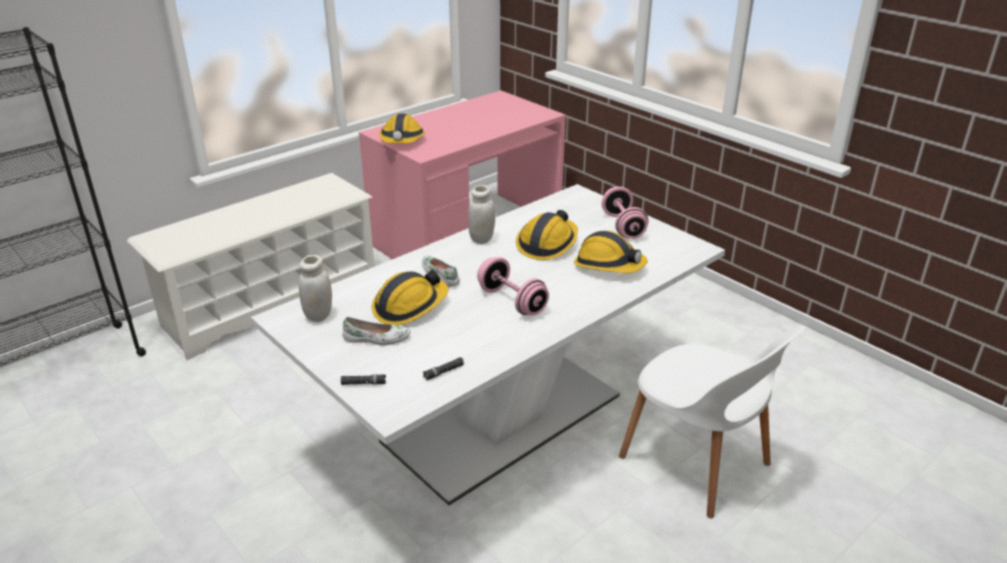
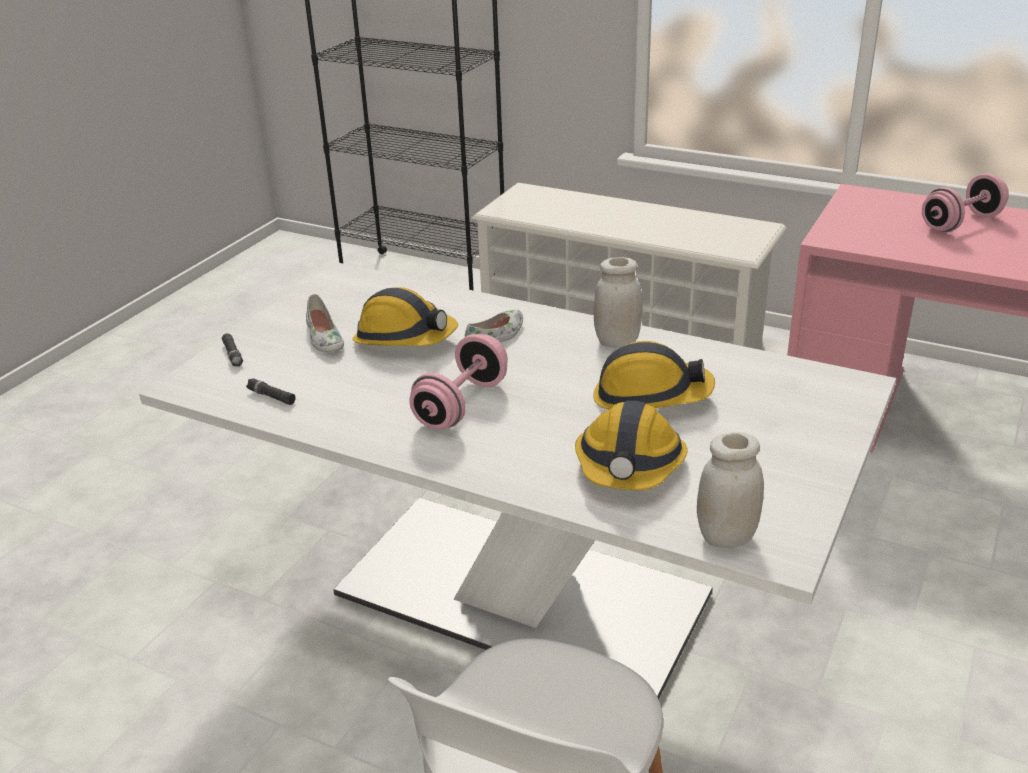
camera: 70 degrees right, 0 degrees up
(319, 315) = (355, 293): white jar -> white jar (726, 537)
(402, 141) = (853, 214): hard hat -> none
(623, 226) = (782, 454): pink dumbbell -> pink dumbbell (961, 223)

